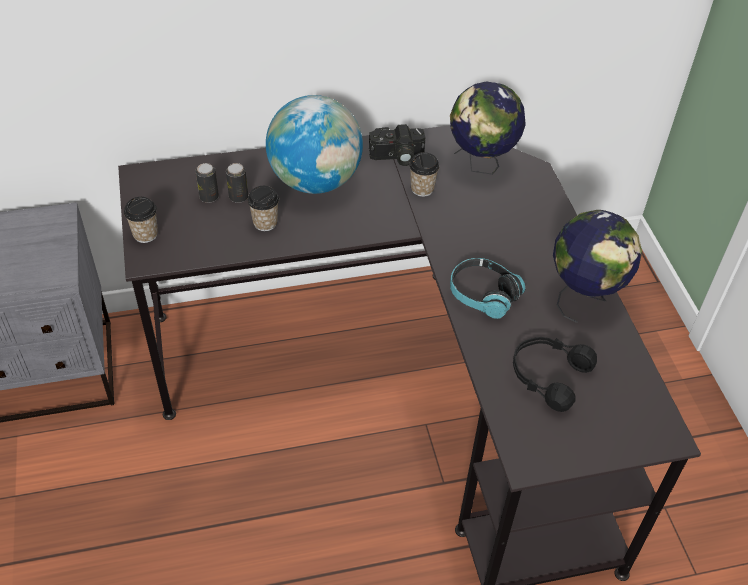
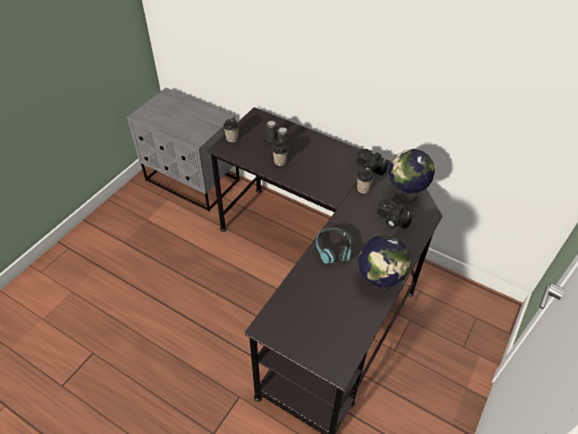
camera: 45 degrees right, 0 degrees up
(315, 181) = (321, 157): globe -> none
(504, 208) = (391, 221): none -> camera
(547, 376) = (317, 302): black headphones -> none

